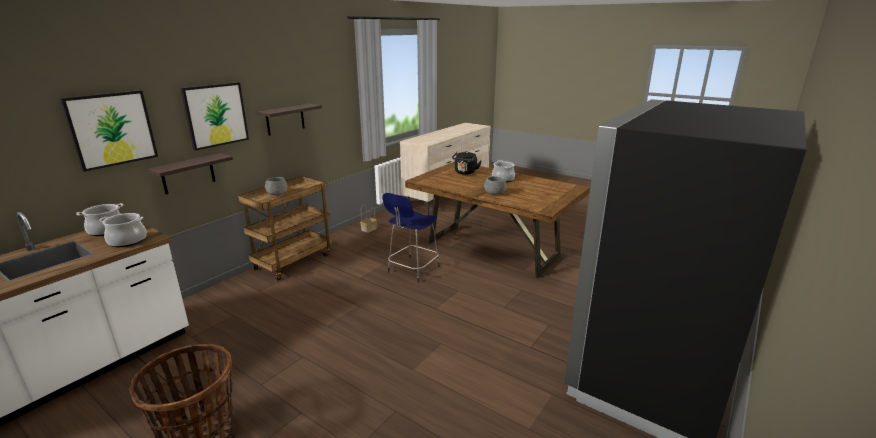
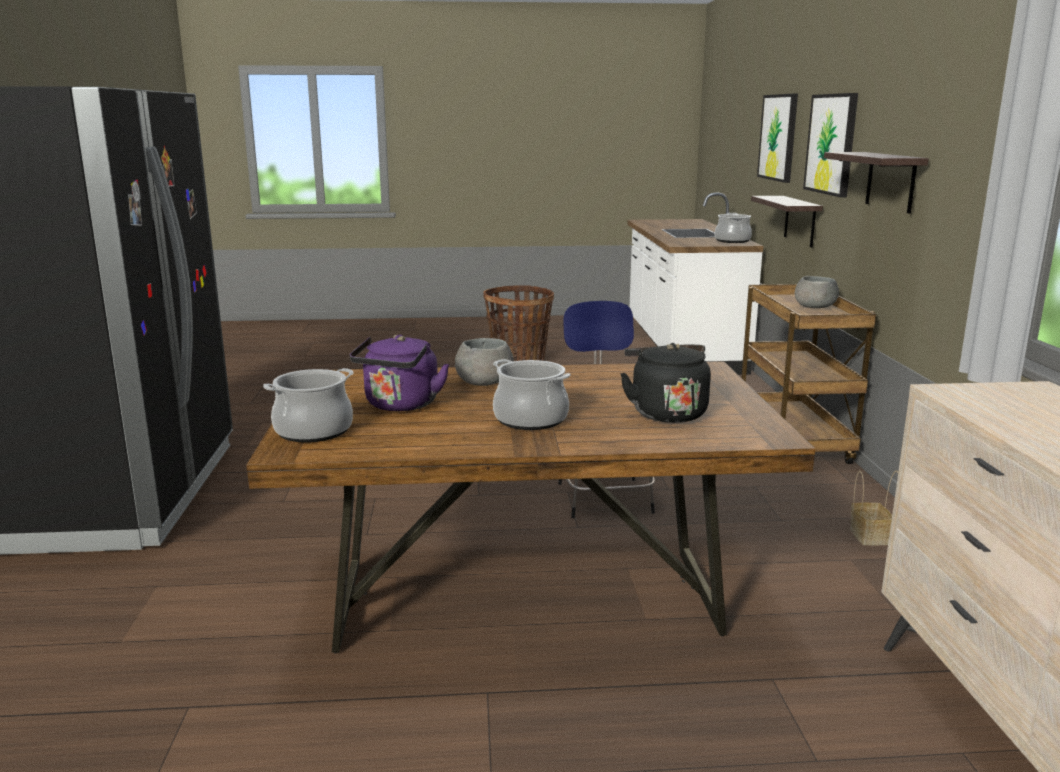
camera: 140 degrees right, 5 degrees down
(128, 241) = (686, 241): cooking pot -> cooking pot (313, 431)
(533, 191) = (400, 405): none -> purple kettle

